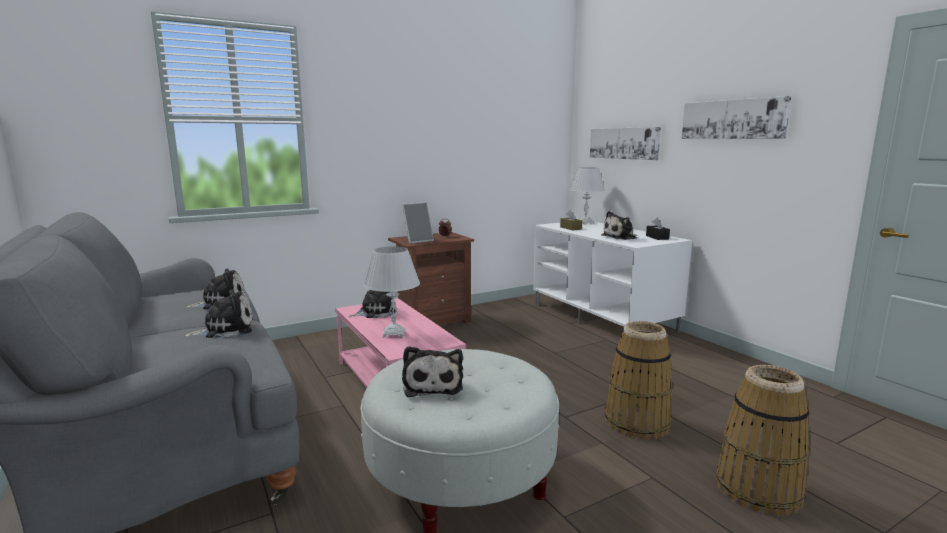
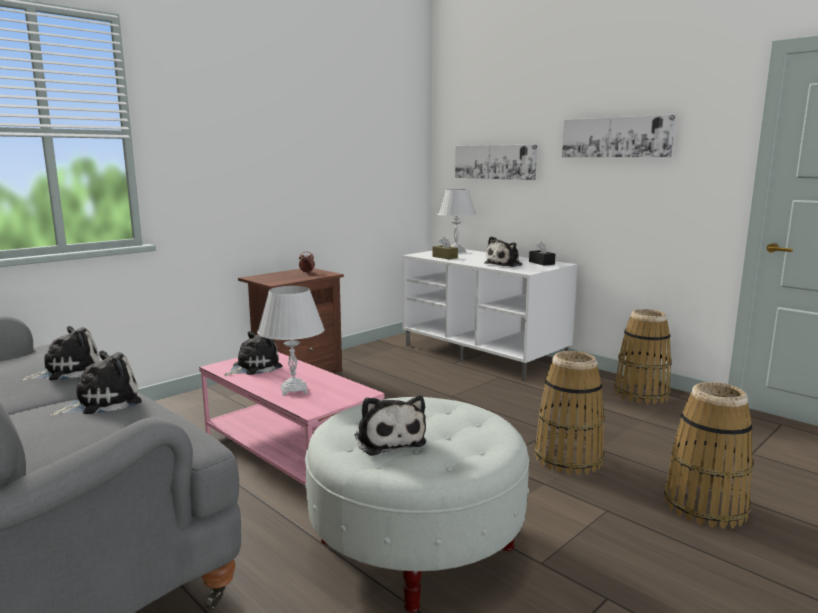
camera: 15 degrees left, 0 degrees up
(417, 241) = (278, 279): picture frame -> none
(741, 370) = (641, 394): none -> basket

